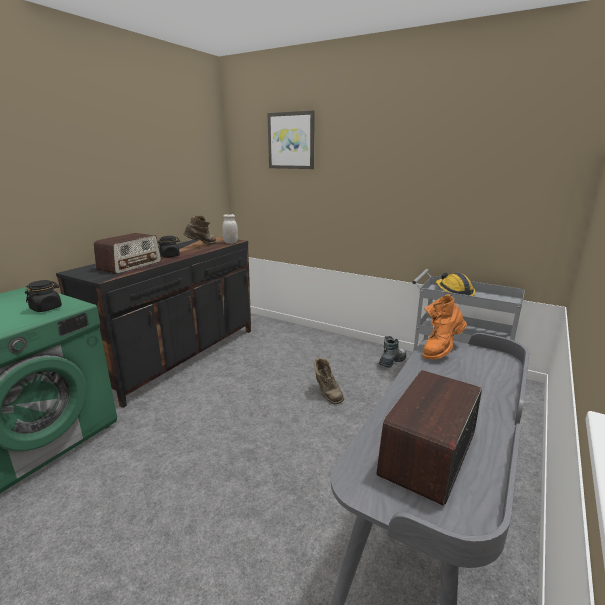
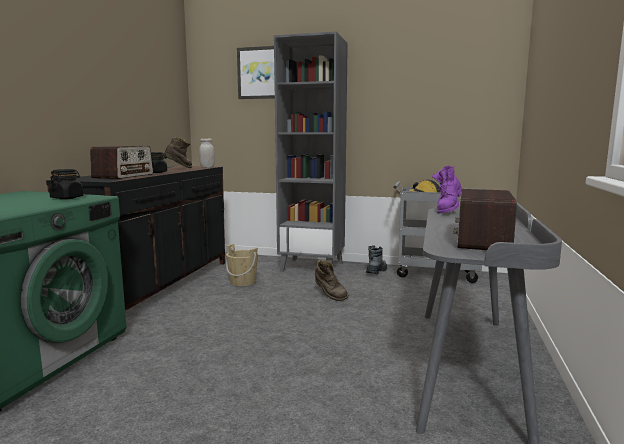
camera: 15 degrees left, 10 degrees down
(254, 361) = (243, 282): none -> beige bucket
(330, 346) = (312, 267): none -> grey bookcase
(441, 350) = (448, 211): orange boot -> purple boot

